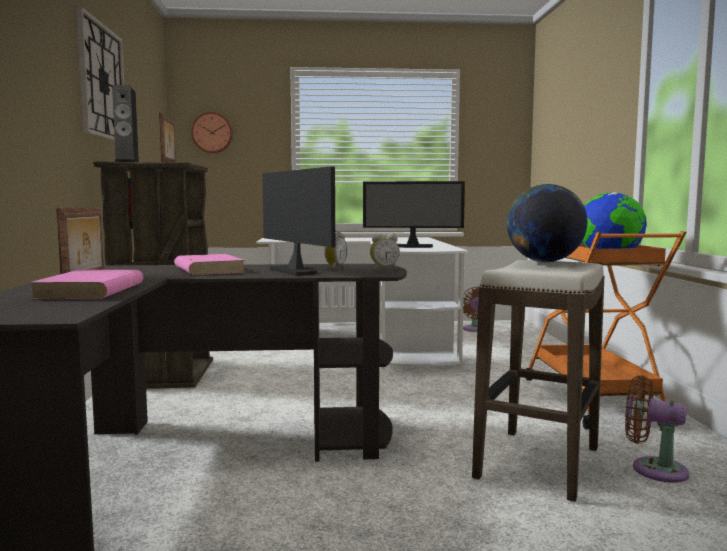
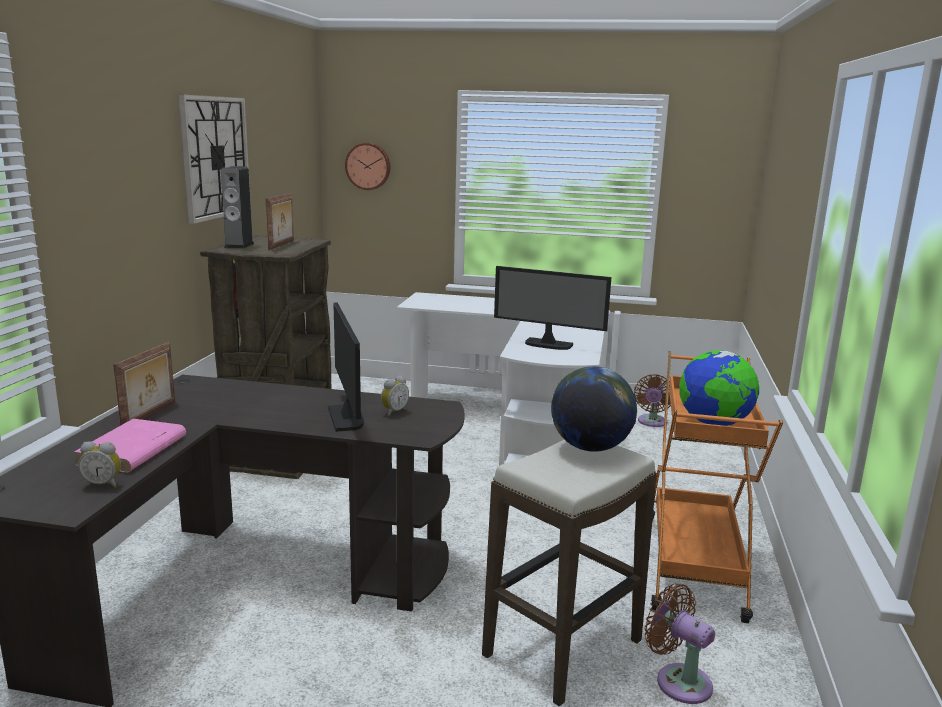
camera: 15 degrees right, 10 degrees up
(208, 269) = (272, 402): pink book -> none
(384, 269) = (439, 422): alarm clock -> alarm clock (103, 484)

